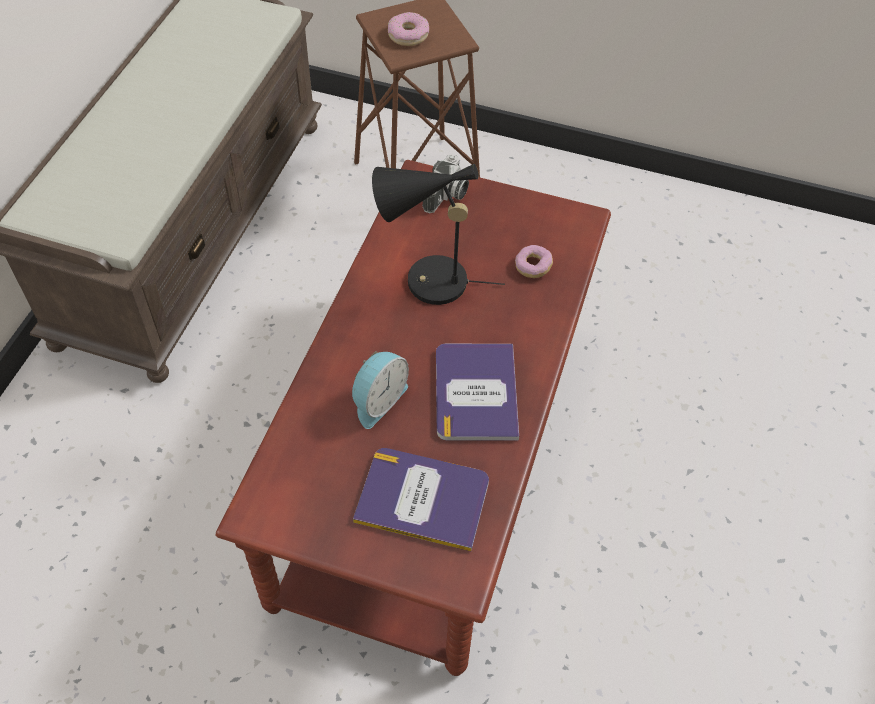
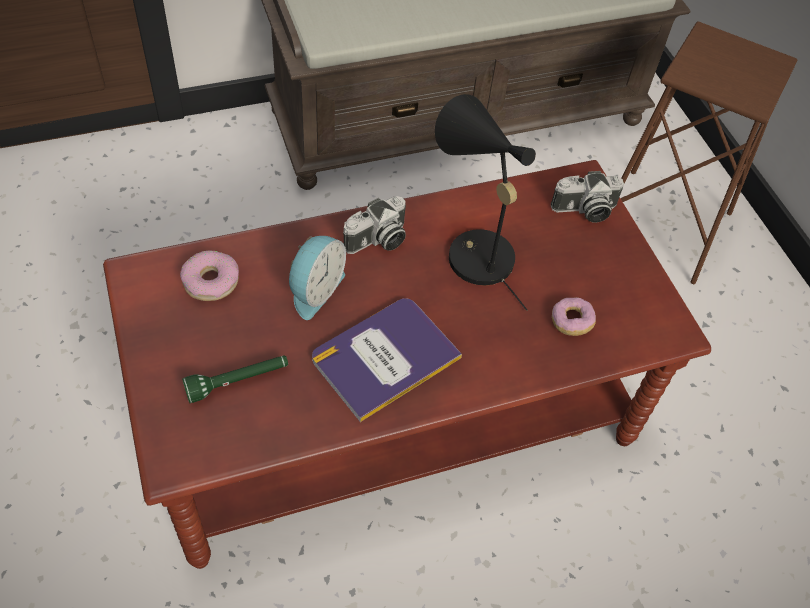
camera: 50 degrees right, 0 degrees up
(366, 332) = (378, 241): none -> camera
(378, 400) = (314, 290): alarm clock -> alarm clock turned 60 degrees counterclockwise
(408, 35) = (716, 65): donut -> donut (211, 281)
(423, 499) = (238, 382): book -> green flashlight

